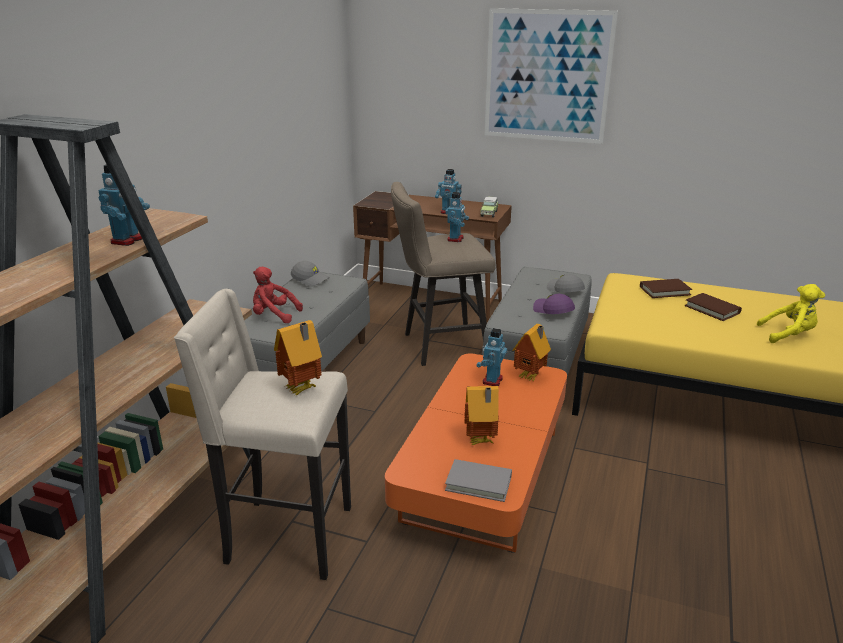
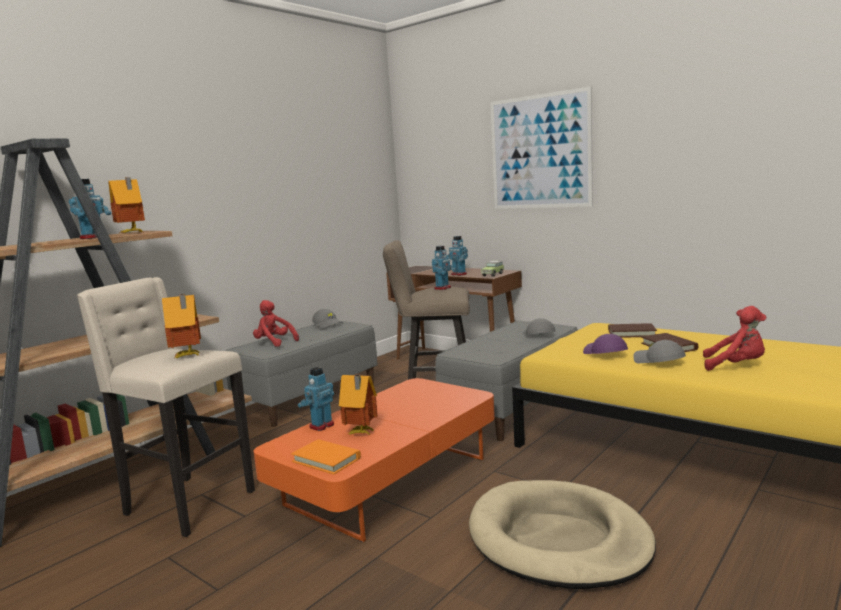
camera: 20 degrees right, 15 degrees down
(478, 483) = (326, 460): grey book -> orange book
(492, 380) = (417, 396): toy robot -> toy robot (321, 426)
(531, 377) = (456, 395): toy house -> toy house (131, 233)
(552, 311) = (510, 347): purple cap -> purple cap (604, 354)
(682, 519) = (558, 539): none -> beige dog bed
(720, 332) = (658, 362): none -> grey cap
(788, 335) = (736, 366): yellow plush toy -> red plush toy

